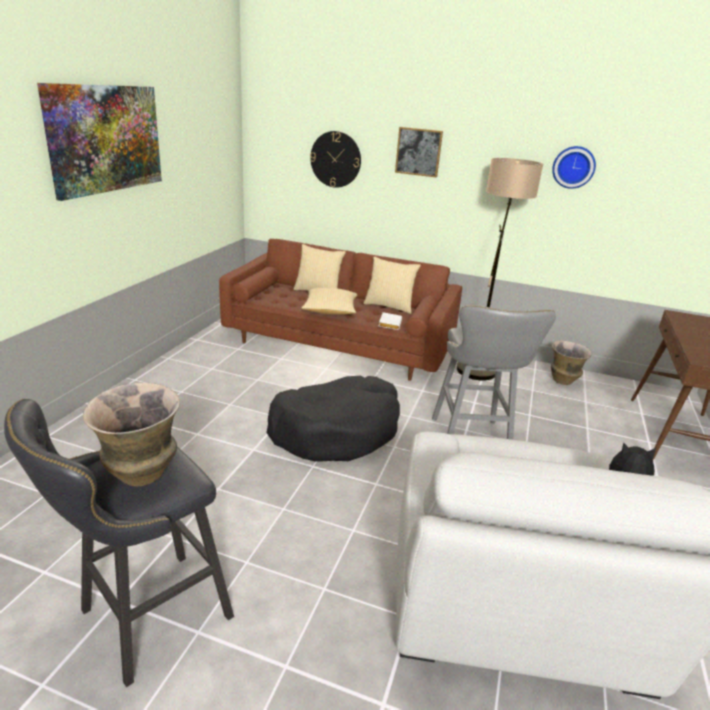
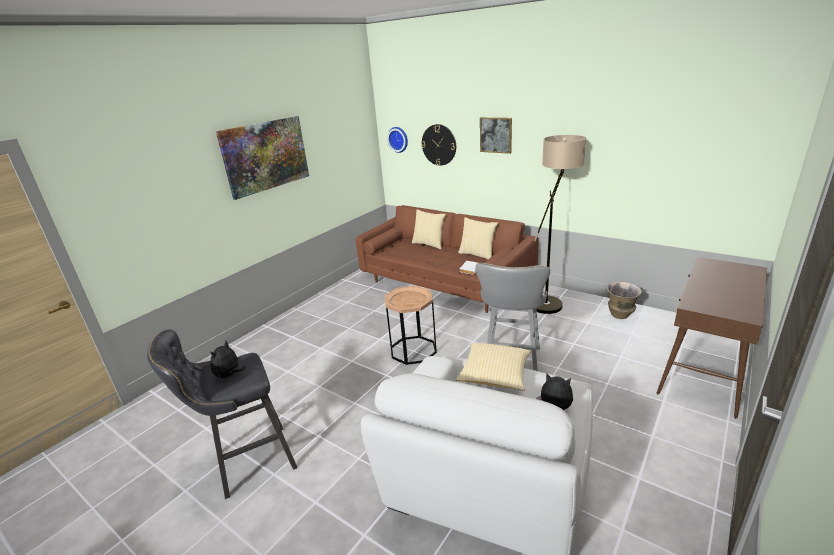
camera: 20 degrees right, 0 degrees up
(141, 475) = (229, 375): vase -> plush toy
(330, 311) = (429, 260): pillow -> pillow (495, 376)
(335, 430) = (413, 350): black dog bed -> brown side table
(573, 167) = (616, 138): wall clock -> wall clock (398, 139)

